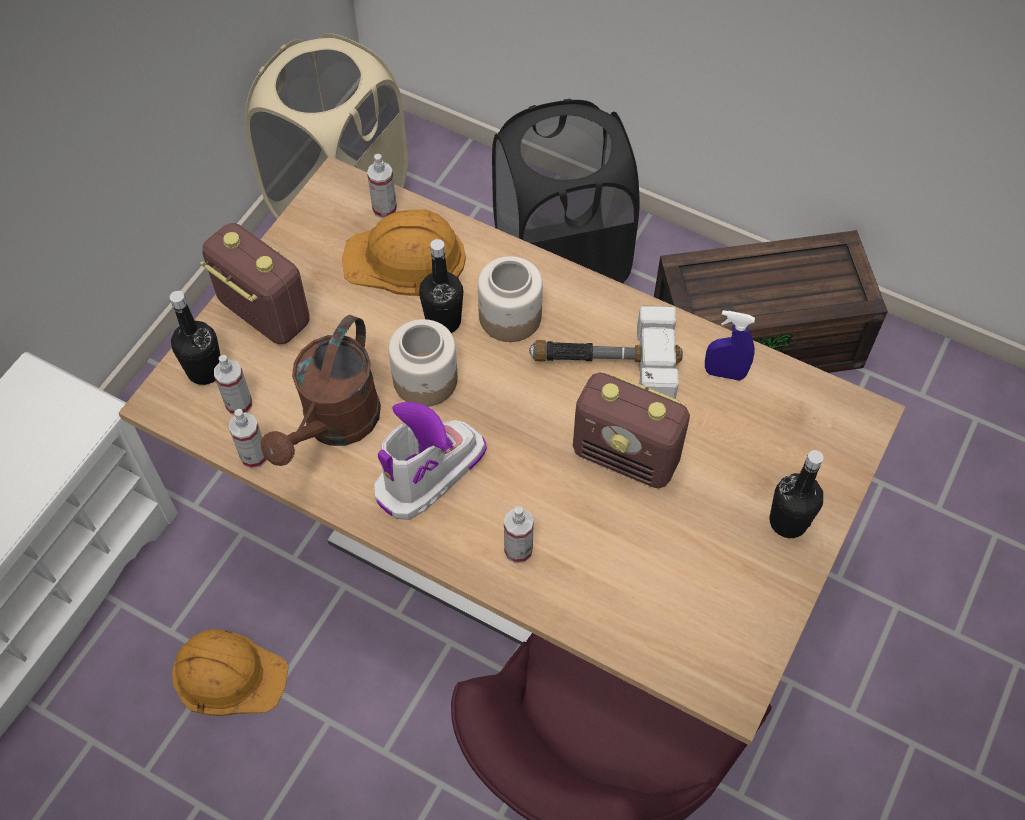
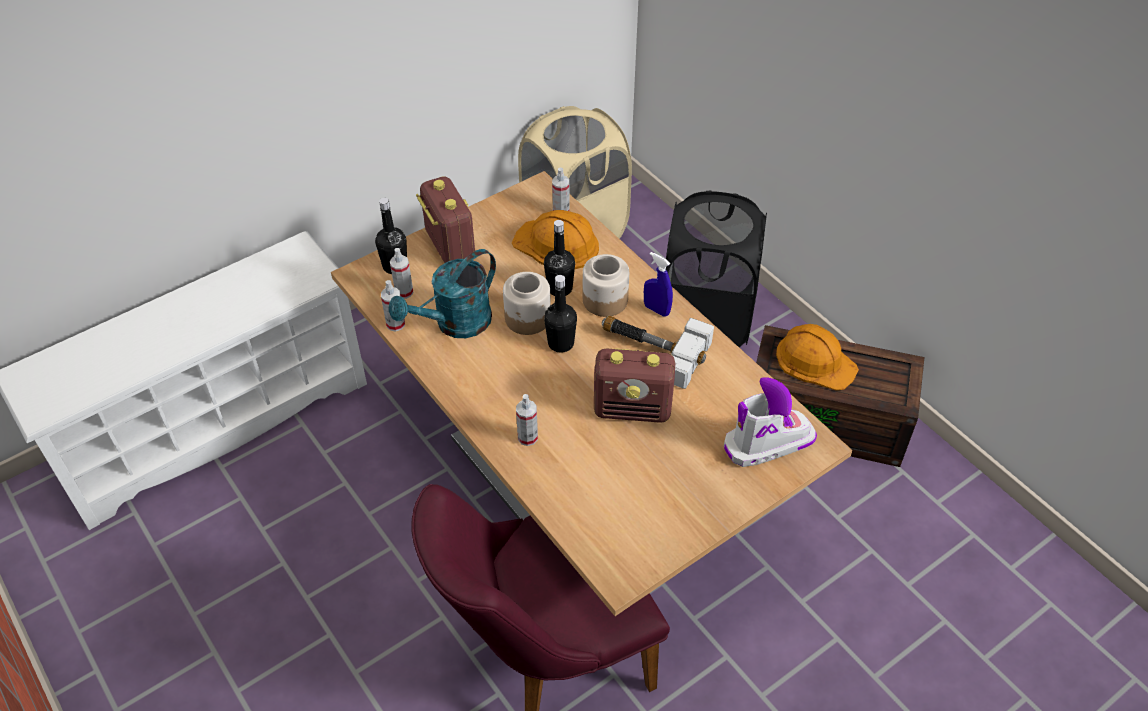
camera: 25 degrees right, 10 degrees down
(228, 674) = (344, 492): orange hard hat -> orange hard hat (815, 360)
(335, 426) = (455, 324): brown watering can -> turquoise watering can
(428, 473) = (497, 372): boot -> boot (767, 443)
(627, 456) = (633, 409): radio -> radio turned 45 degrees counterclockwise
(724, 373) = (731, 384): blue spray bottle -> blue spray bottle (656, 310)
(788, 521) = (721, 489): black bottle -> black bottle (561, 343)

